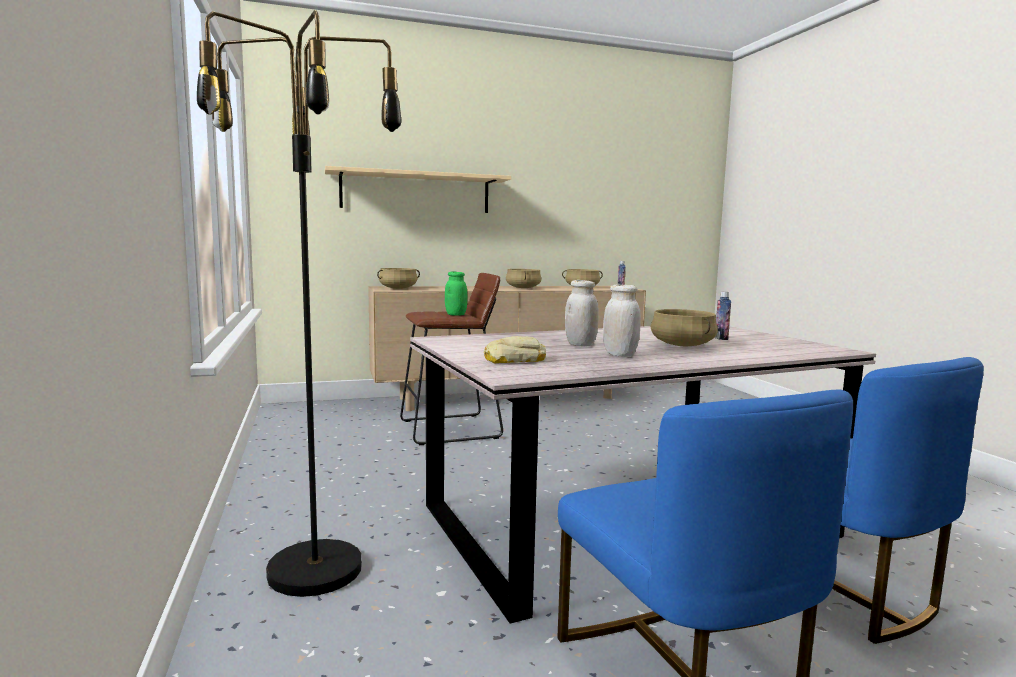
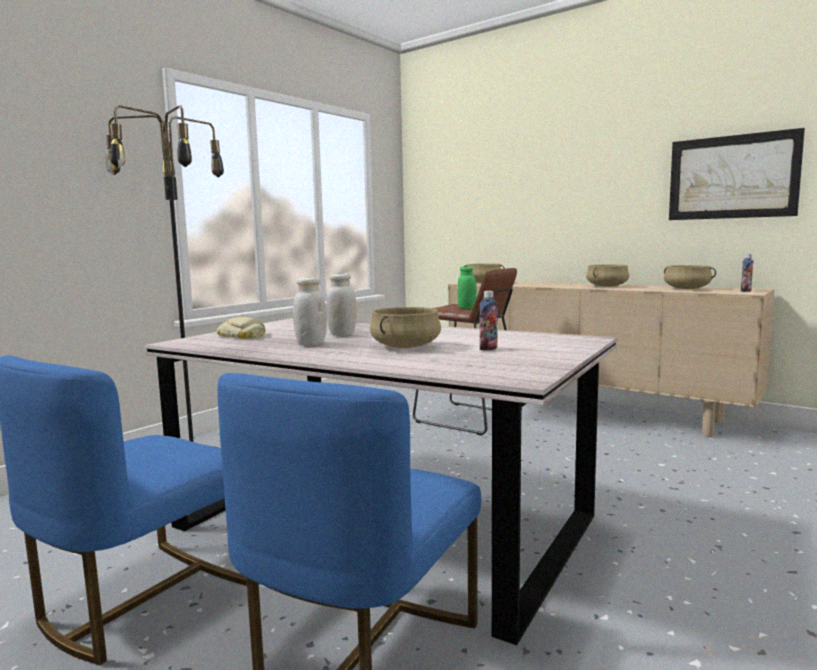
camera: 55 degrees right, 0 degrees up
(416, 192) = (521, 189): beige shelf -> none
(591, 202) = (732, 177): none -> picture

